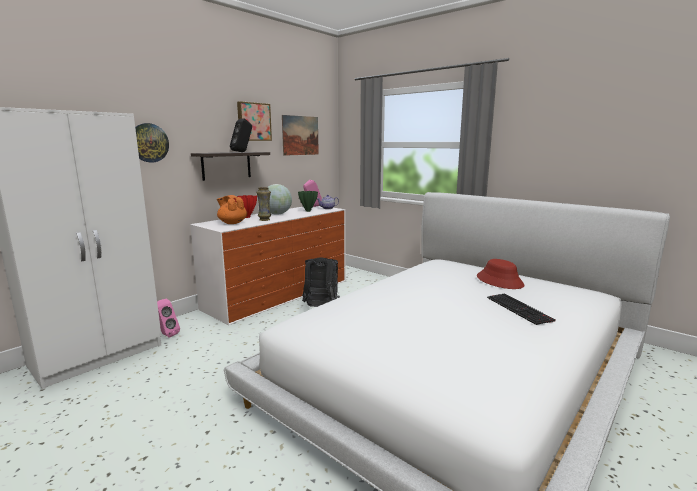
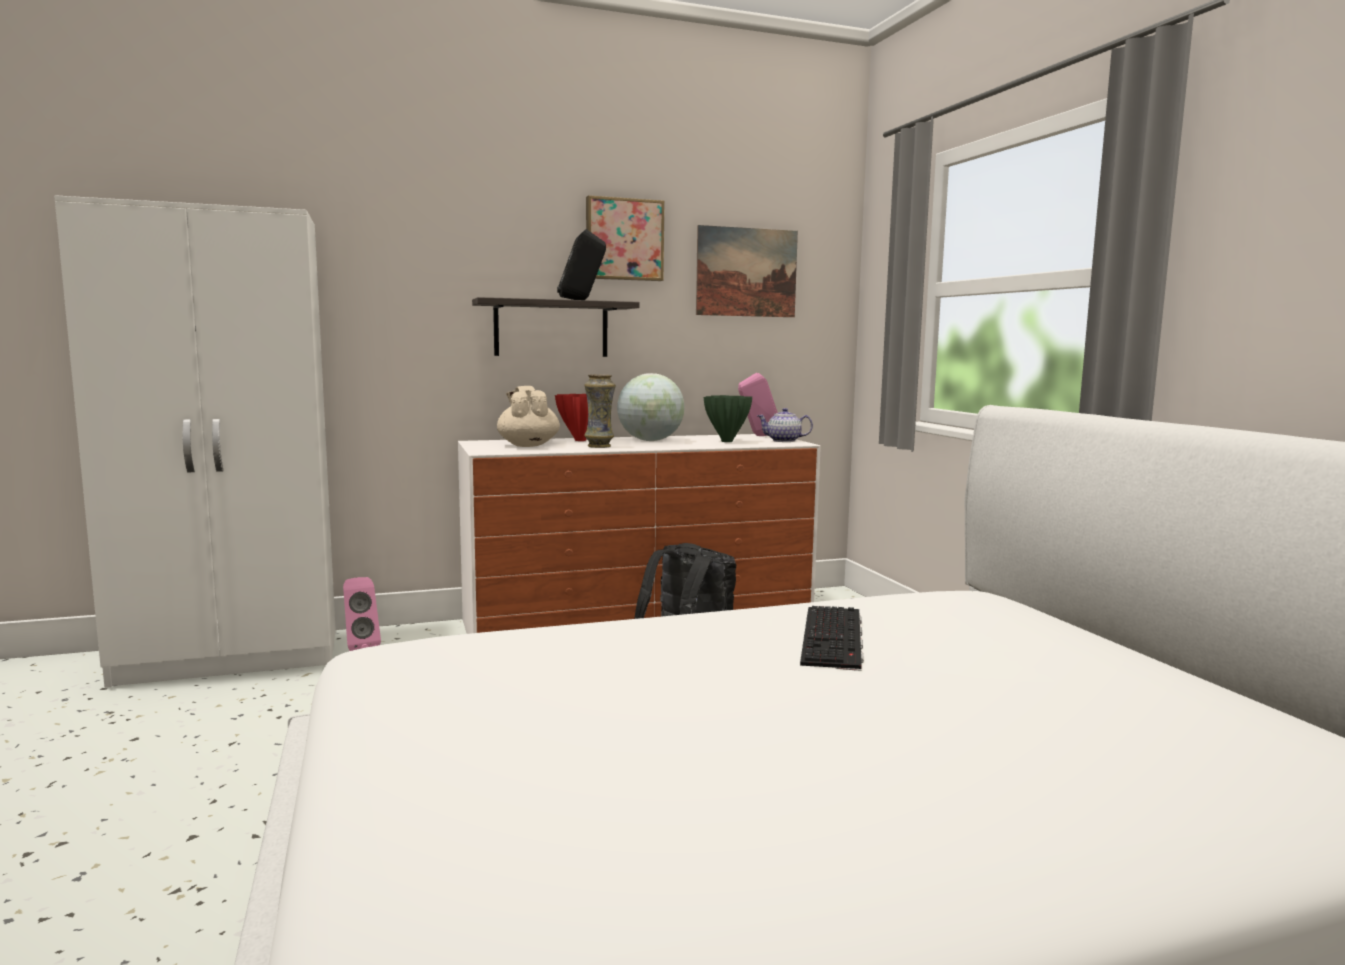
camera: 30 degrees right, 5 degrees down
(149, 143) = (387, 275): wall clock -> none
(232, 223) = (528, 445): orange teapot -> beige teapot
(499, 281) = (1059, 669): red hat -> none
(520, 309) = (989, 751): keyboard -> keyboard (834, 638)

